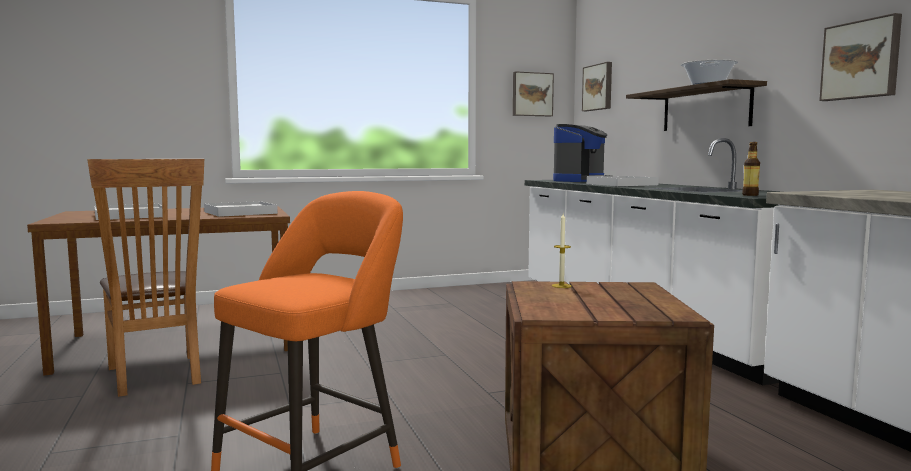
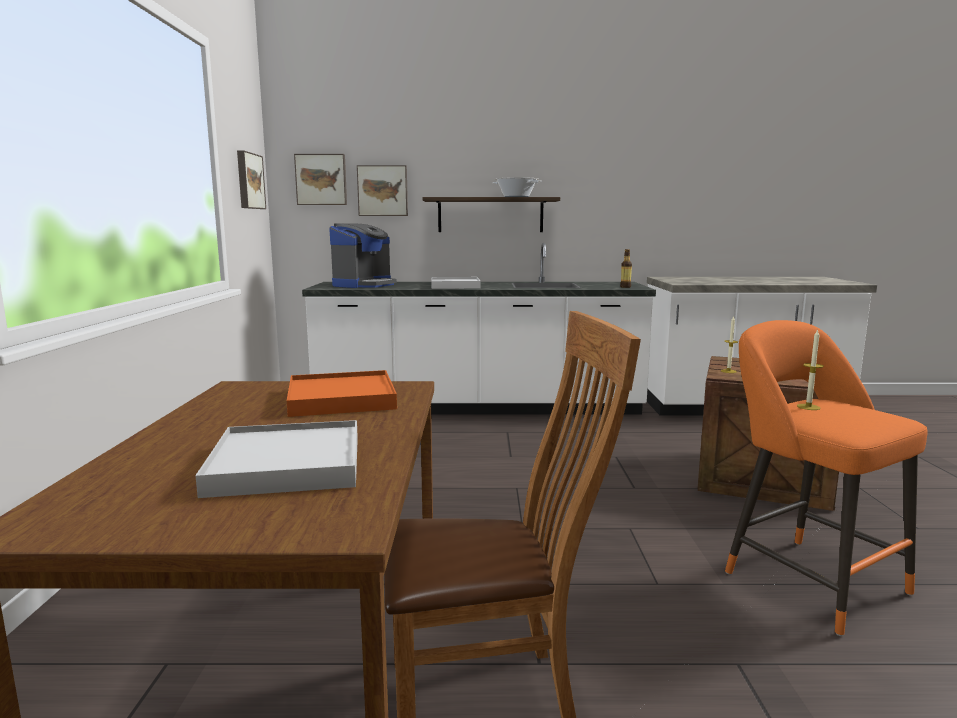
camera: 70 degrees left, 5 degrees up
(240, 213) = (341, 399): white tray -> orange tray
(314, 275) = (808, 407): none -> candle
(581, 181) = (364, 285): coffee machine -> coffee machine turned 60 degrees clockwise
(861, 60) = (632, 193): picture -> picture (383, 191)

